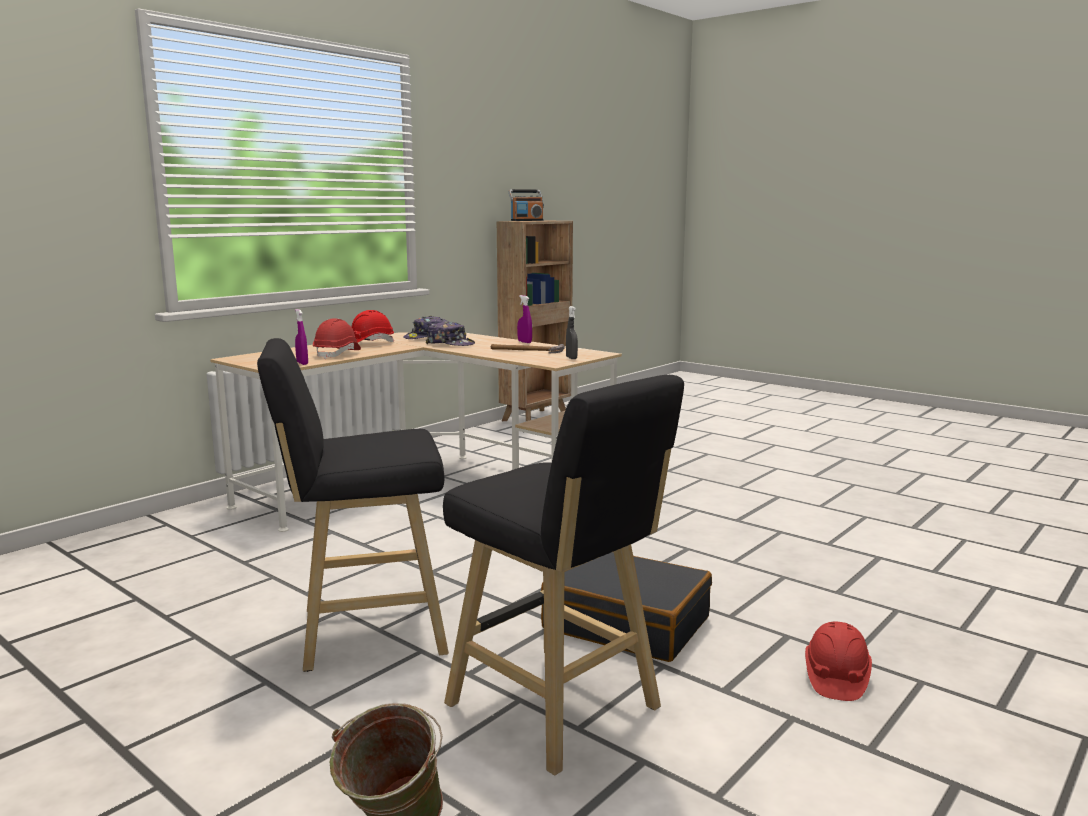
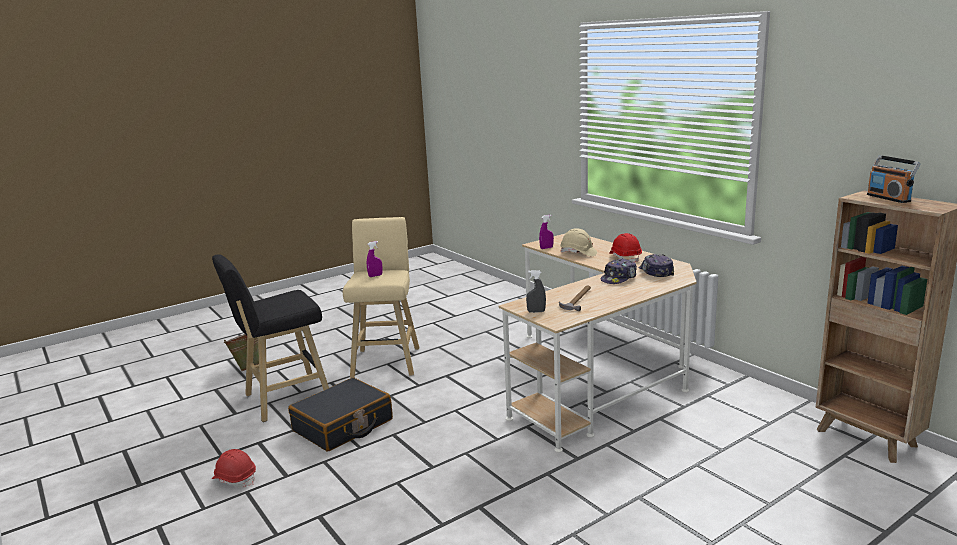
camera: 105 degrees right, 5 degrees up
(337, 354) = (578, 253): red hard hat -> beige hard hat
(364, 632) = (387, 360): black stool -> beige stool
(524, 342) = (626, 300): purple spray bottle -> purple spray bottle (375, 276)

